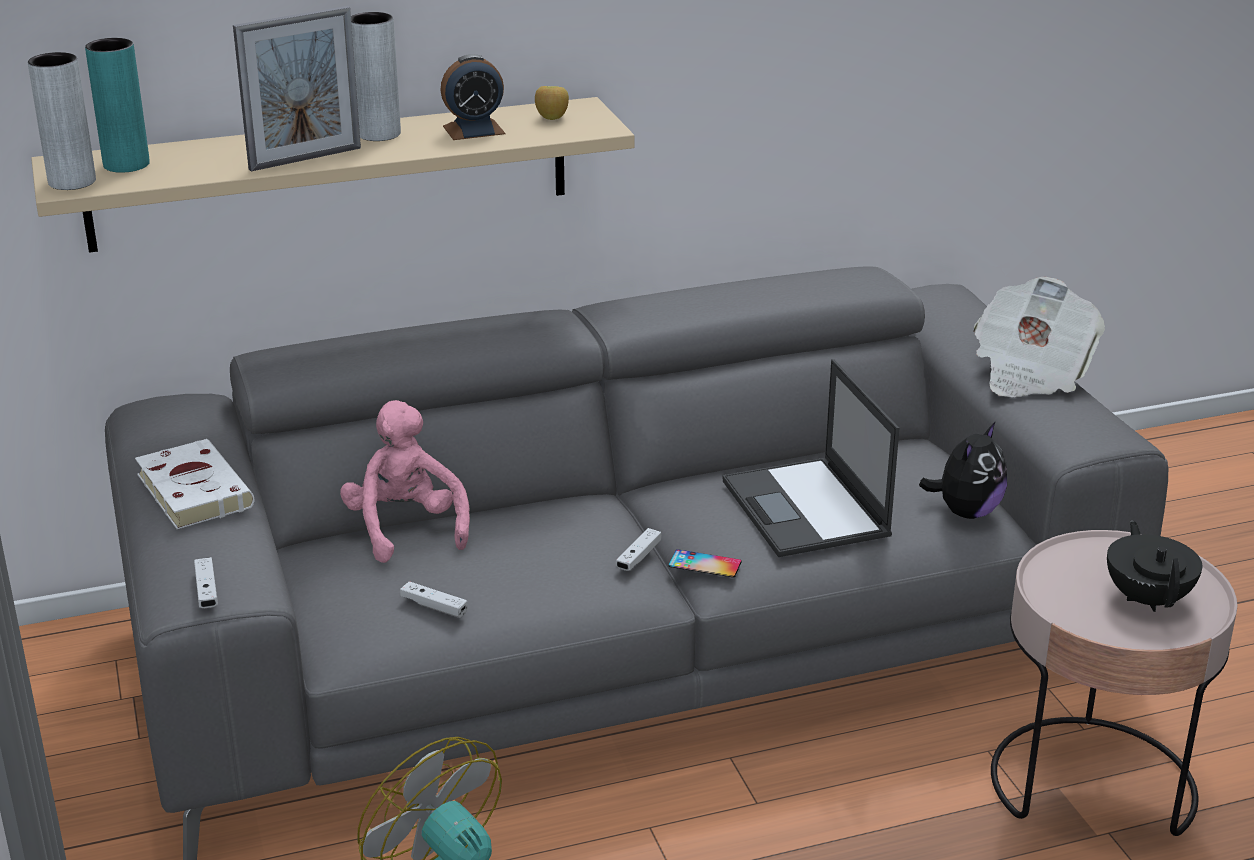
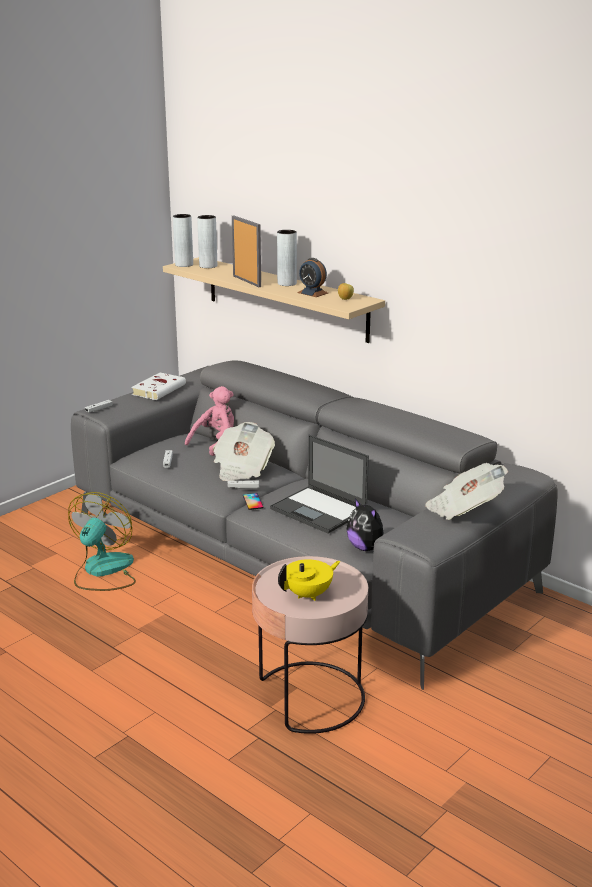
camera: 60 degrees right, 5 degrees down
(126, 165) = (208, 266): turquoise vase -> grey vase
(305, 158) = (247, 281): picture frame -> picture frame turned 150 degrees counterclockwise
(557, 534) = (242, 468): none -> newspaper
(806, 509) = (320, 510): laptop -> laptop turned 90 degrees counterclockwise
(966, 512) = (366, 548): plush toy -> plush toy turned 45 degrees clockwise
(1148, 598) = (309, 594): black teapot -> yellow teapot

